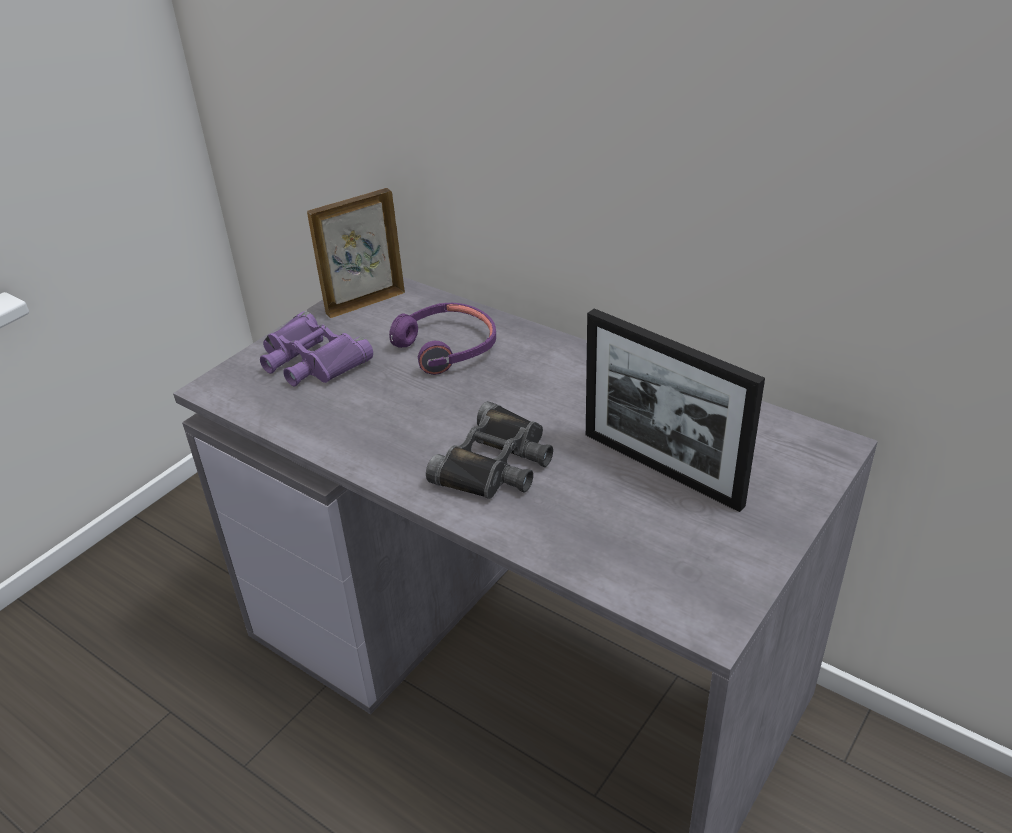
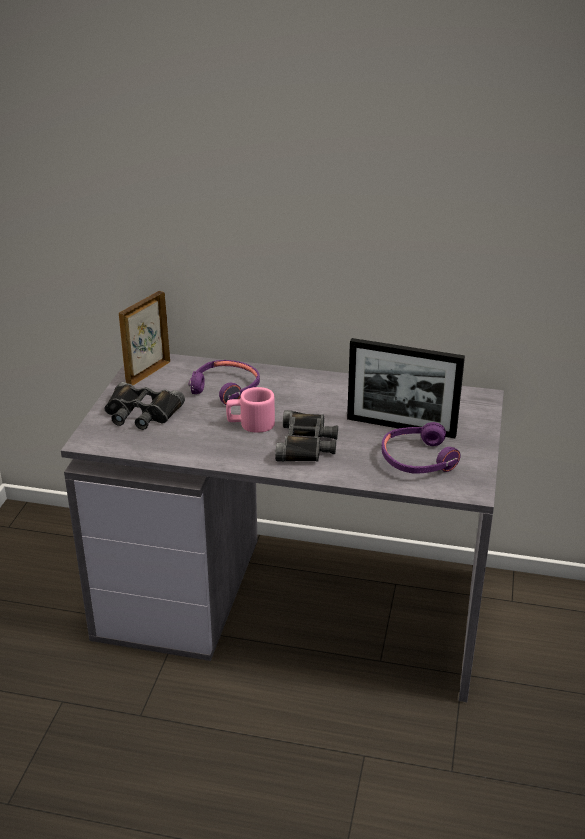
camera: 25 degrees left, 5 degrees down
(311, 361) = (141, 413): purple binoculars -> black binoculars
(440, 411) = (250, 424): none -> pink mug
(651, 536) = (417, 459): none -> purple headphones

